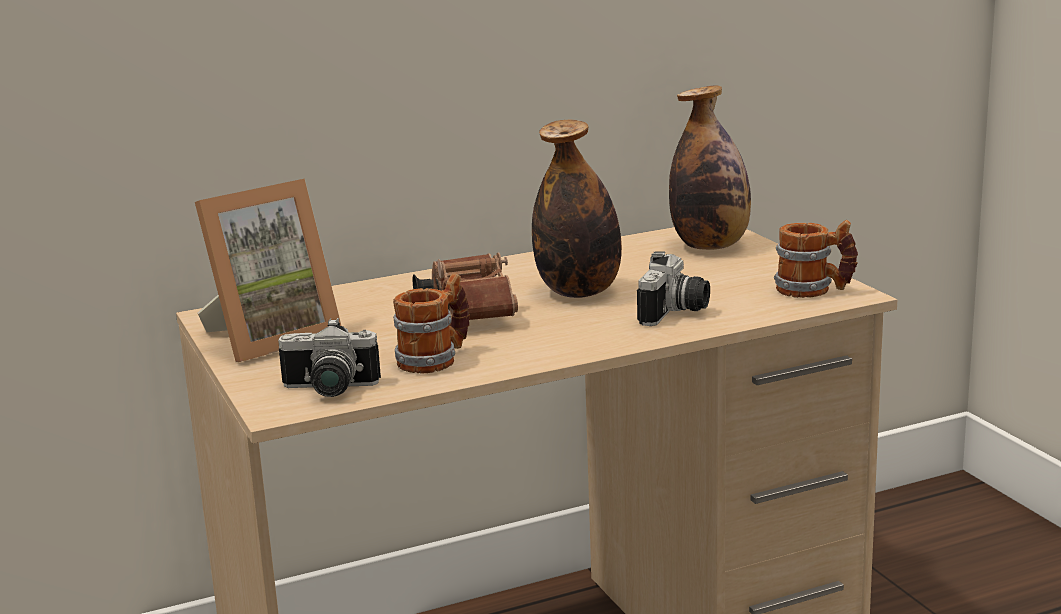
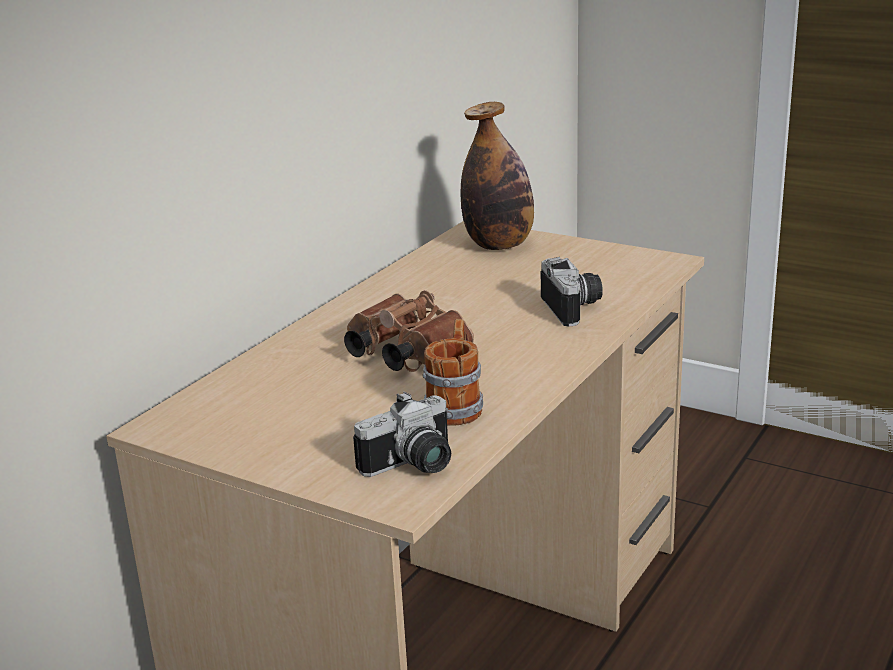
camera: 35 degrees left, 5 degrees up
(270, 338) = (262, 432): picture frame -> none
(579, 292) = (466, 311): bottle -> none
(814, 290) = (639, 264): mug -> none

